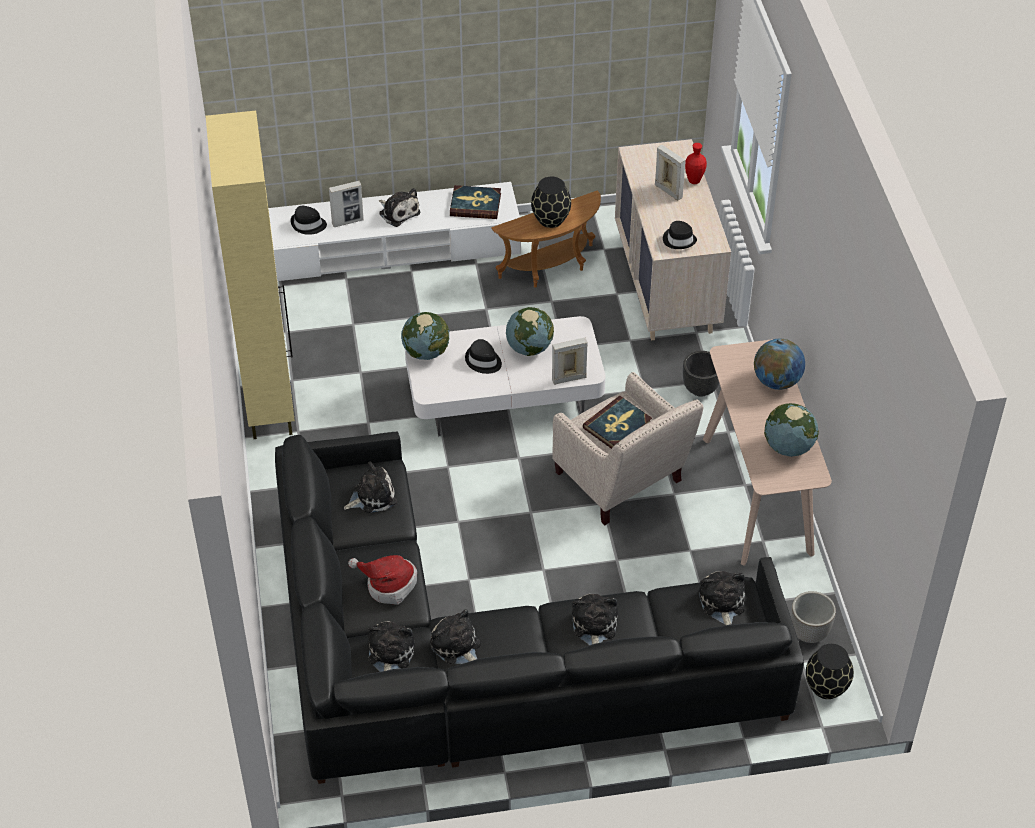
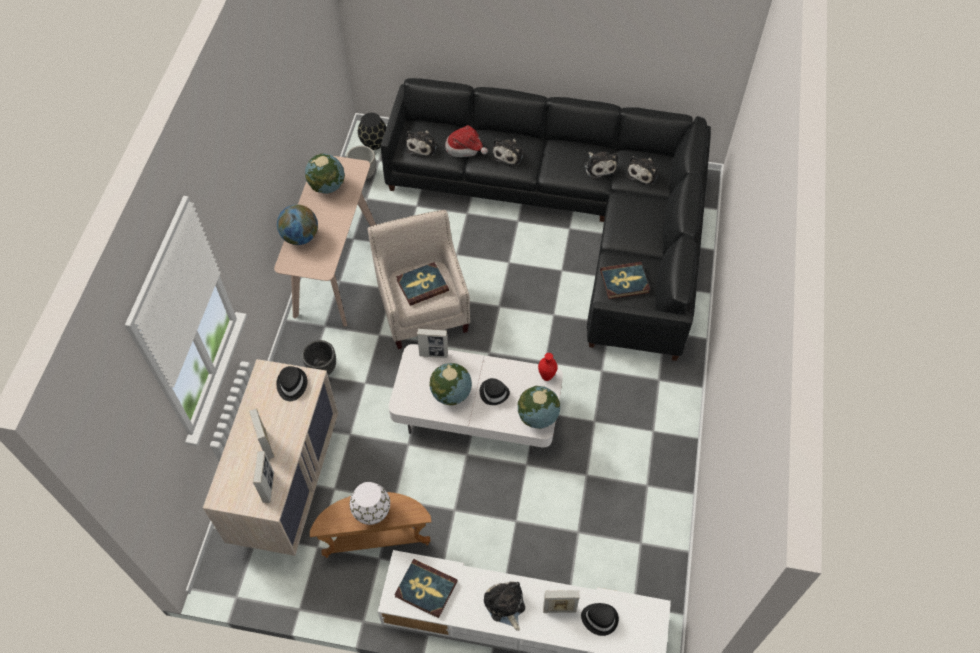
camera: 160 degrees left, 10 degrees up
(269, 402) = (671, 468): beige cabinet -> none
(372, 496) = (624, 282): plush toy -> book
(388, 584) = (631, 216): hat -> hat (465, 148)
(551, 219) = (371, 512): black vase -> white vase
(644, 165) = (268, 487): none -> picture frame
(694, 181) = (235, 450): red vase -> red vase (546, 376)

